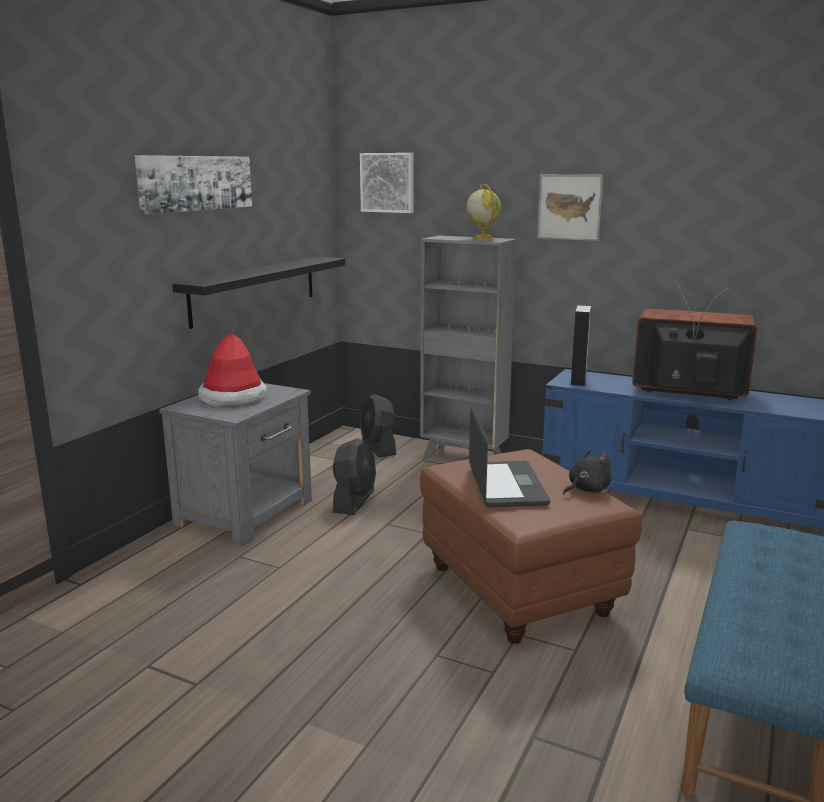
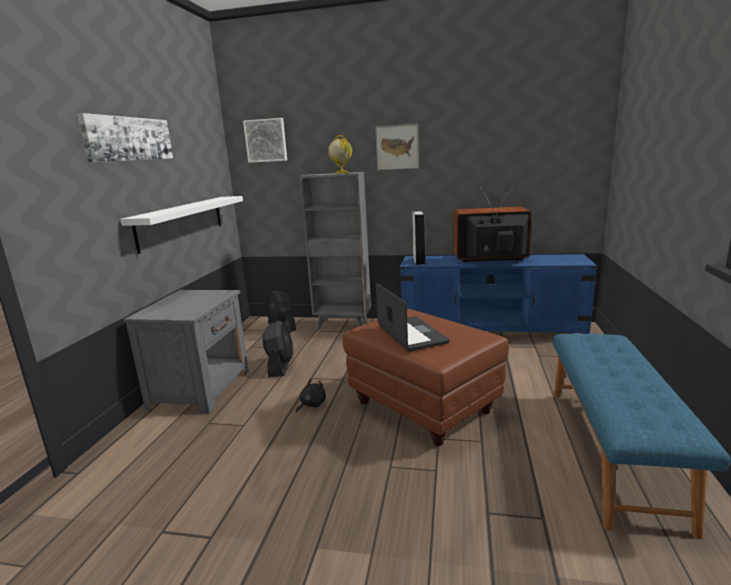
camera: 15 degrees left, 0 degrees up
(233, 397) = (182, 303): hat -> none
(255, 289) = (182, 222): black shelf -> white shelf
(586, 489) = (465, 329): black plush toy -> black plush toy (311, 405)

